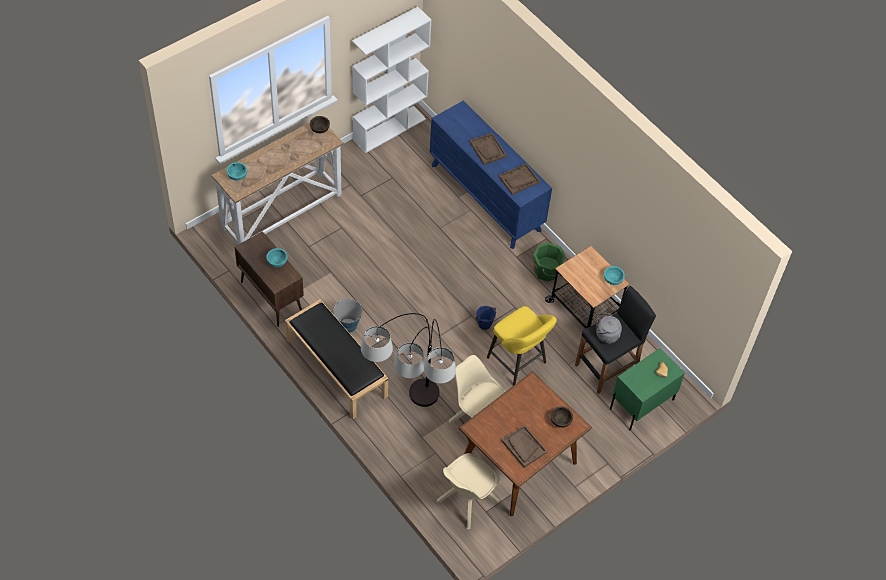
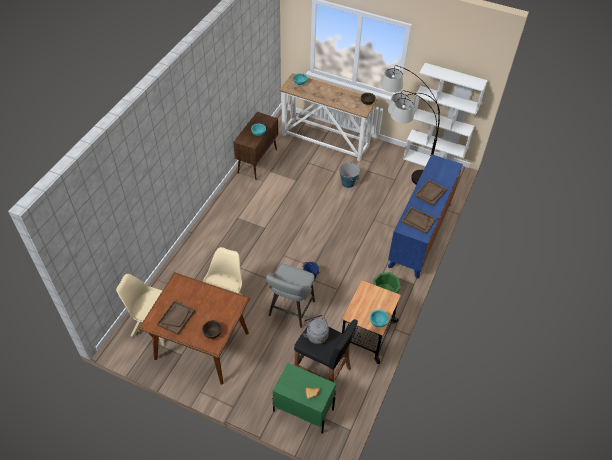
camera: 65 degrees right, 5 degrees down
(335, 367) = (223, 212): black bench -> none
(348, 325) = (260, 205): bucket -> bucket (348, 183)
(411, 424) = (201, 269): floor lamp -> floor lamp (396, 181)
(518, 362) = (290, 310): yellow stool -> grey stool

